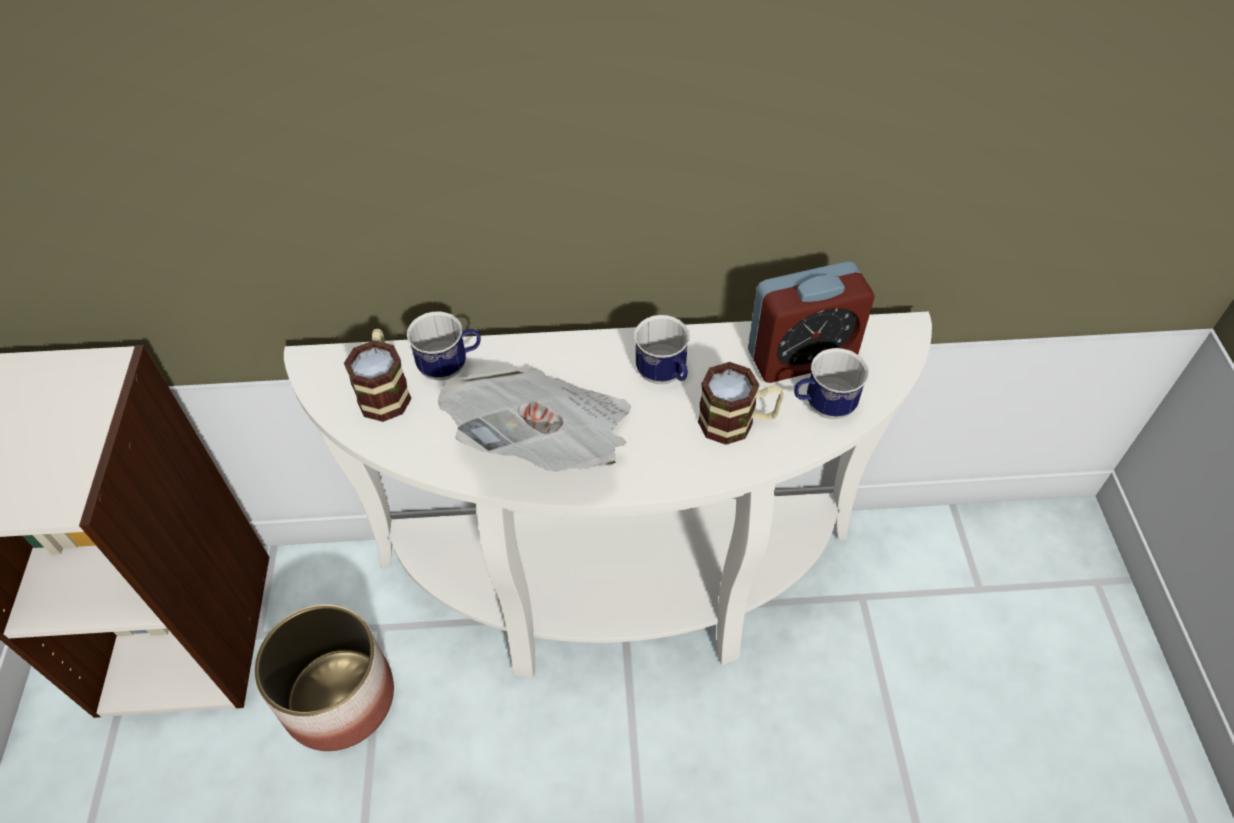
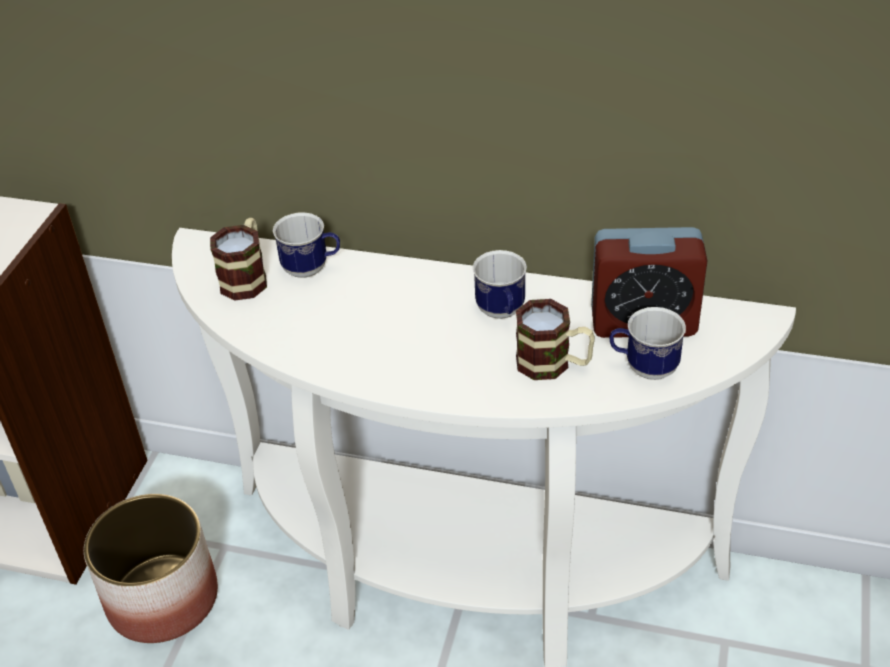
camera: 20 degrees right, 10 degrees down
(547, 445) = (368, 347): newspaper -> none

